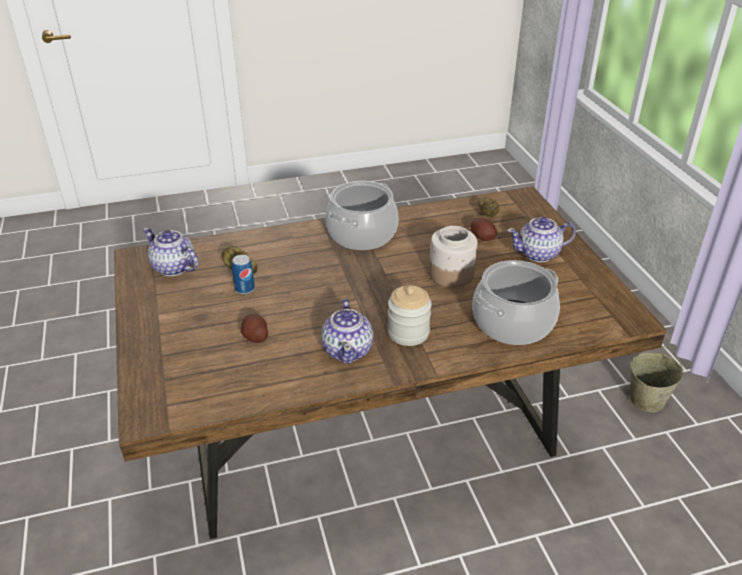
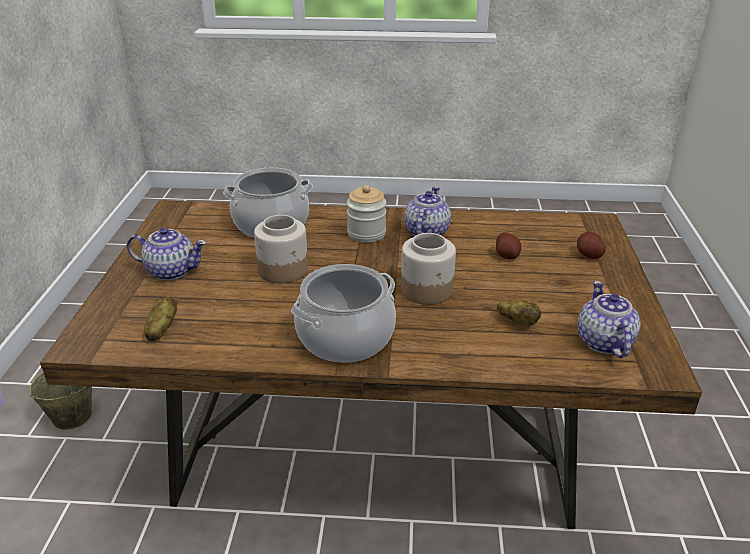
camera: 160 degrees left, 5 degrees down
(174, 268) = (604, 342): teapot -> teapot turned 150 degrees counterclockwise
(245, 289) = (513, 299): can -> none
(319, 282) = (427, 290): none -> jar
(483, 237) = (205, 301): potato -> potato (588, 255)

